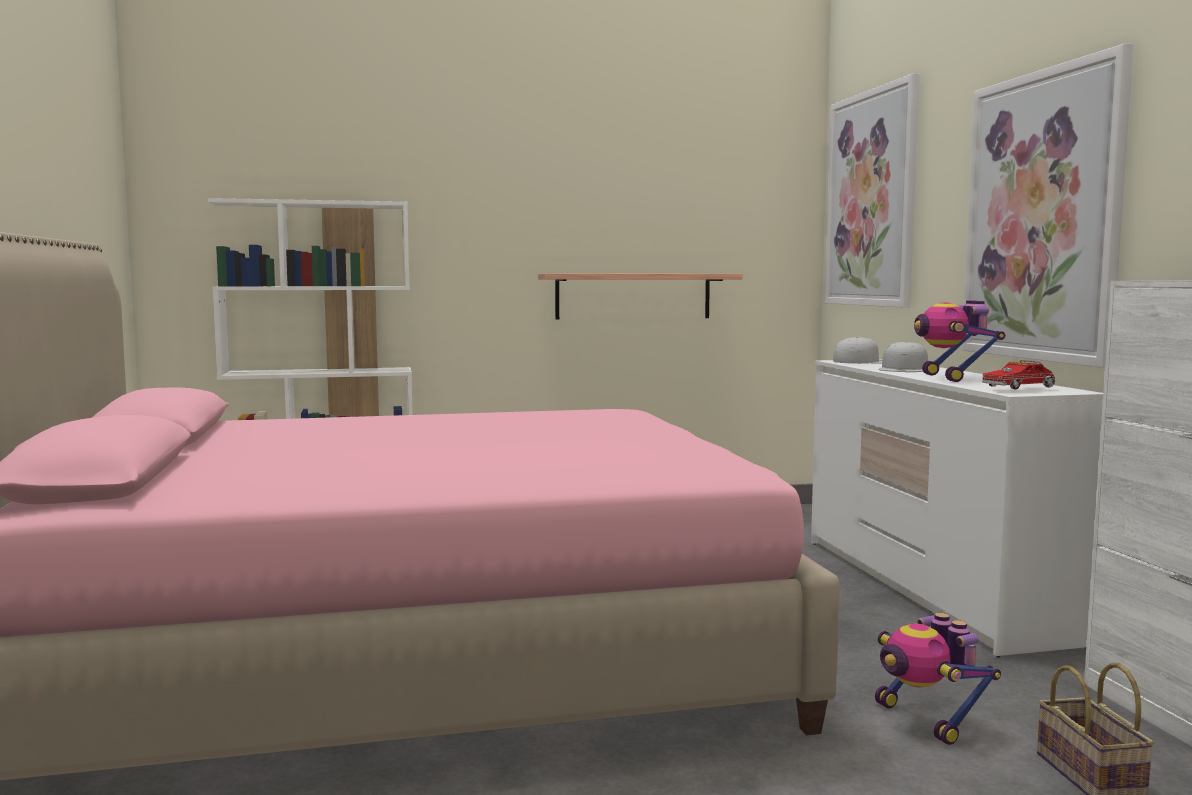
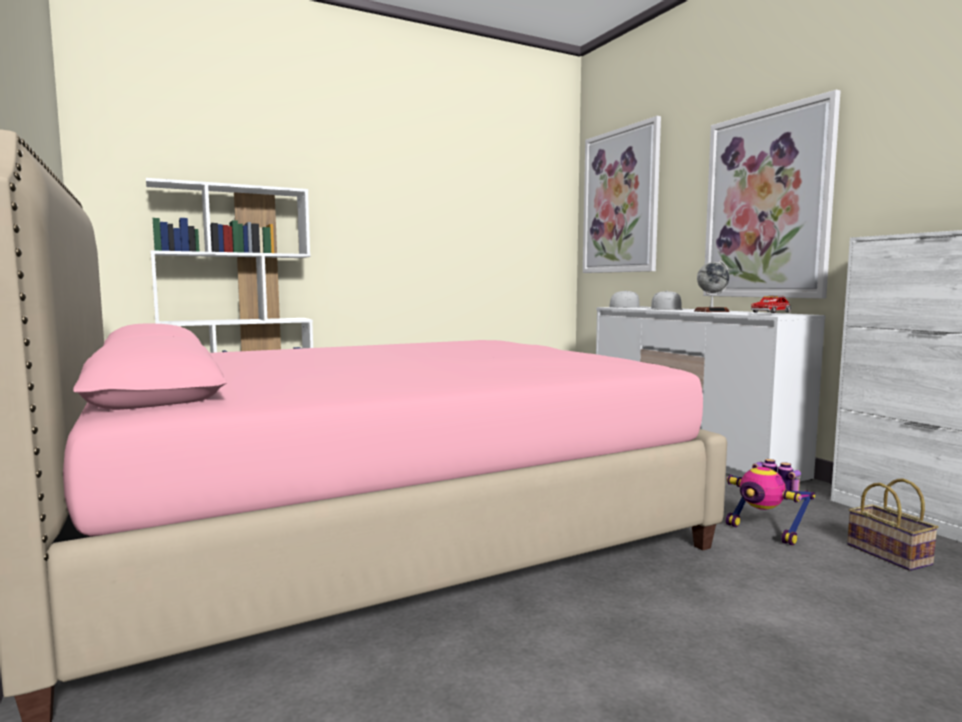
camera: 15 degrees left, 0 degrees up
(633, 296) = (460, 266): shelf -> none
(952, 378) = (711, 311): toy robot -> globe

